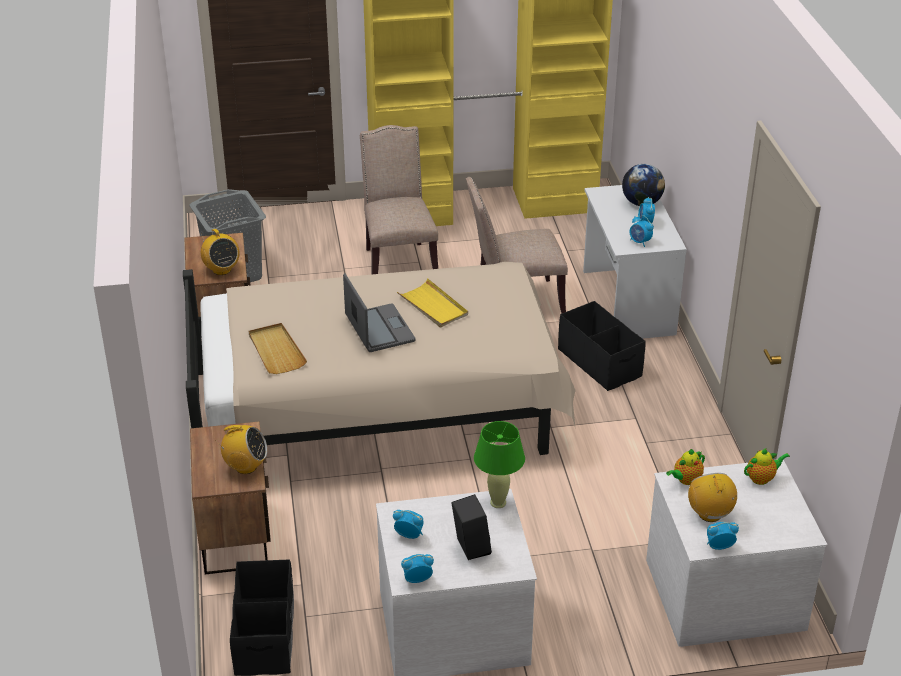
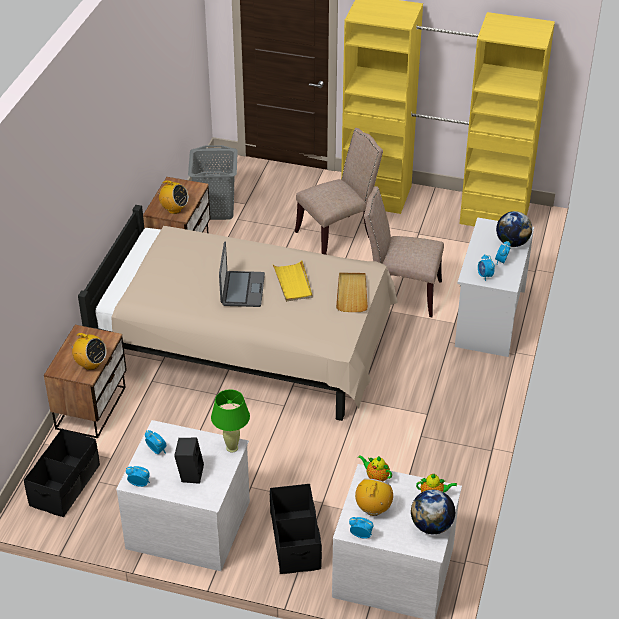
camera: 25 degrees right, 5 degrees up
(221, 270) = (174, 209): radio -> radio turned 60 degrees counterclockwise
(276, 351) = (161, 285): beige tray -> beige tray (352, 293)
(398, 264) = (337, 235): beige chair -> beige chair turned 45 degrees clockwise
(600, 362) = (432, 361): black storage box -> black storage box (295, 541)
(685, 480) = (376, 477): teapot -> teapot turned 45 degrees clockwise
(786, 510) = (431, 526): none -> globe

